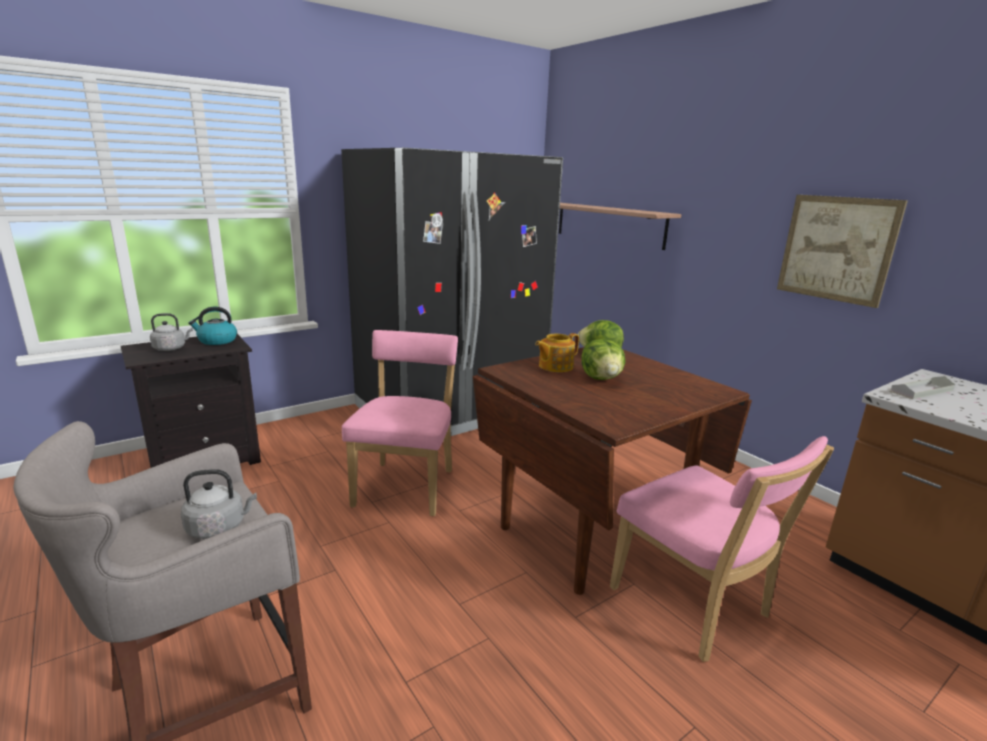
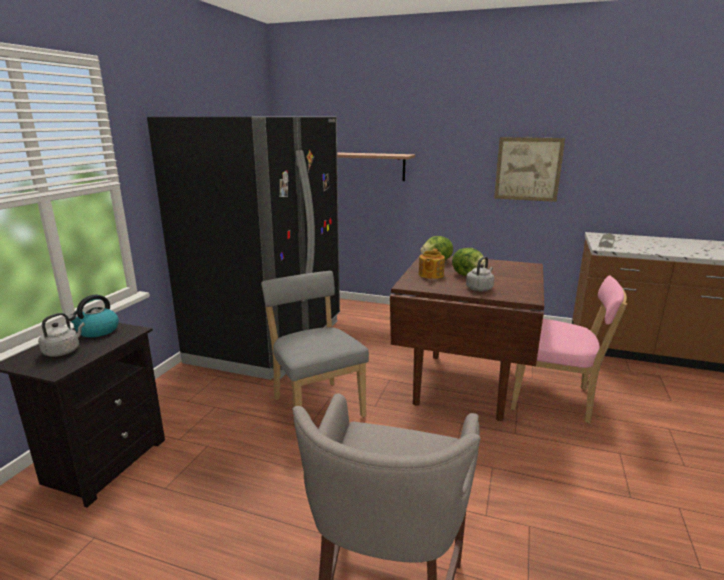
camera: 35 degrees left, 0 degrees up
(219, 527) = (415, 449): grey kettle -> grey kettle (480, 288)
(407, 485) = (316, 405): pink chair -> grey chair

